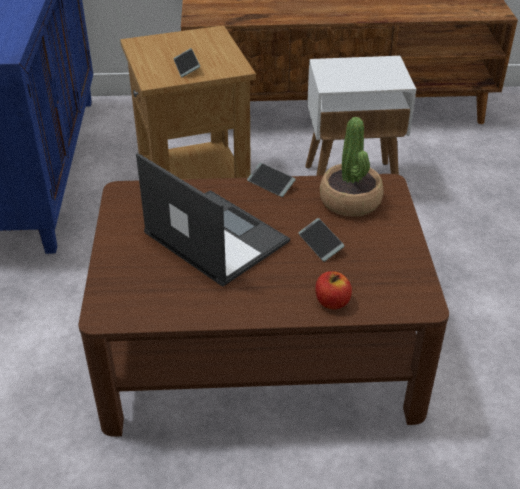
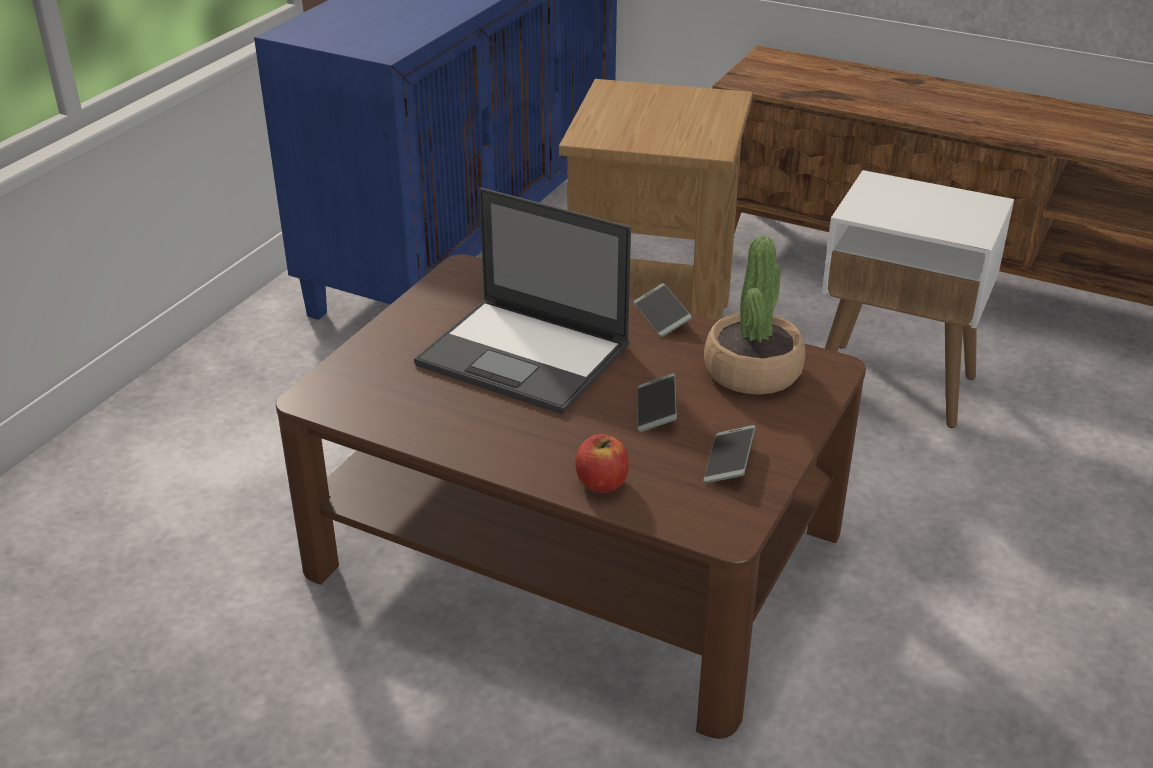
camera: 30 degrees right, 5 degrees down
(186, 67) = (645, 131): phone -> phone (729, 461)
(214, 237) = (526, 356): laptop -> laptop turned 135 degrees clockwise

